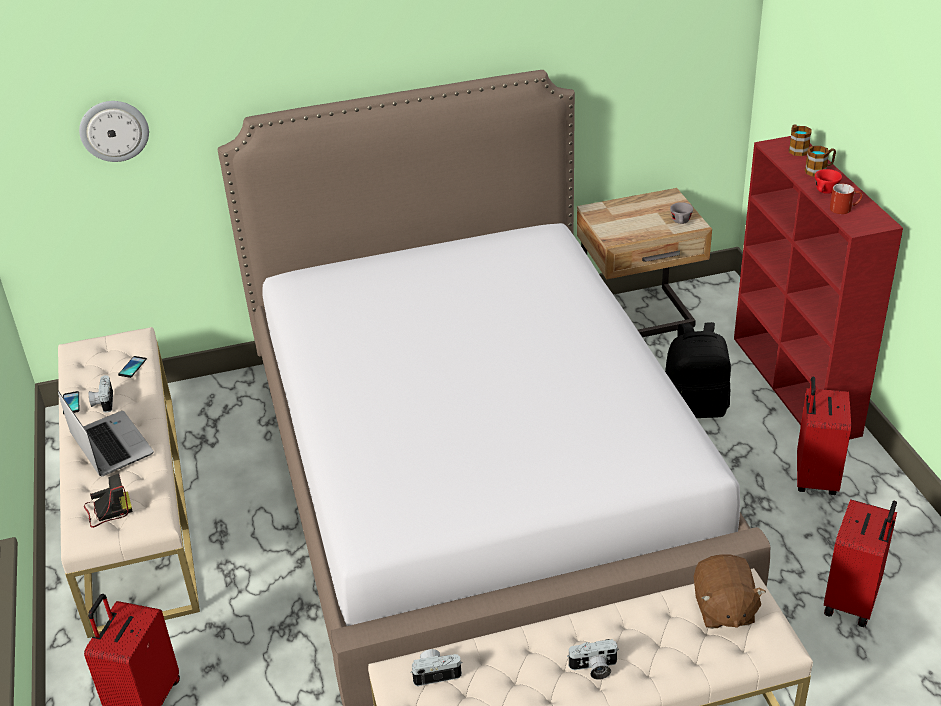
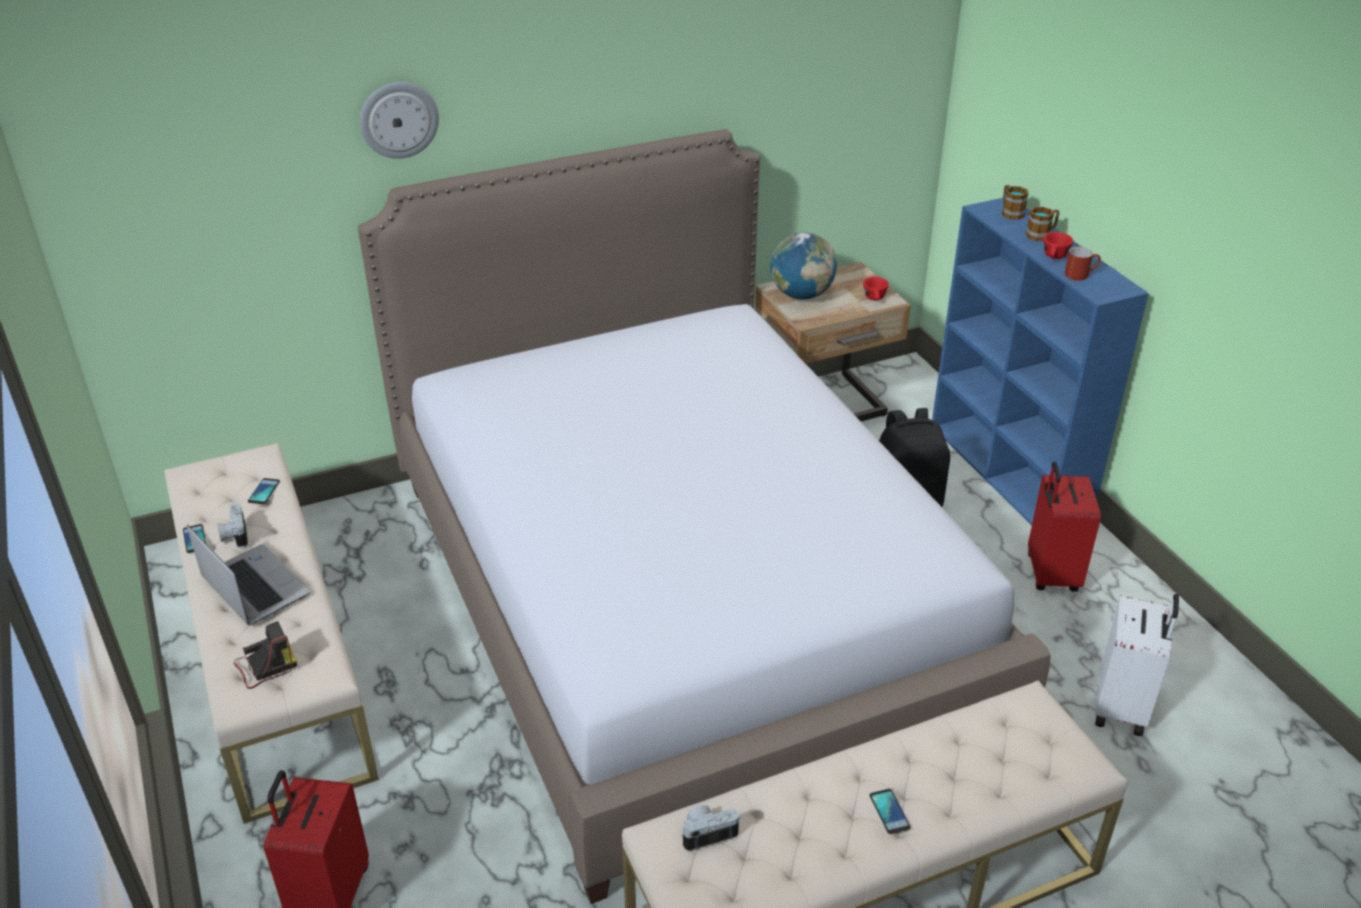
camera: 10 degrees left, 0 degrees up
(114, 130) = (232, 207): wall clock -> wall clock (398, 119)
(594, 668) = (889, 812): camera -> phone
(615, 216) = (801, 295): none -> globe
(681, 222) = (875, 299): grey cup -> red cup
(723, 609) = (1017, 730): brown plush toy -> none
(796, 386) = (1008, 474): red bookcase -> blue bookcase
(853, 601) = (1122, 708): red suitcase -> white suitcase

